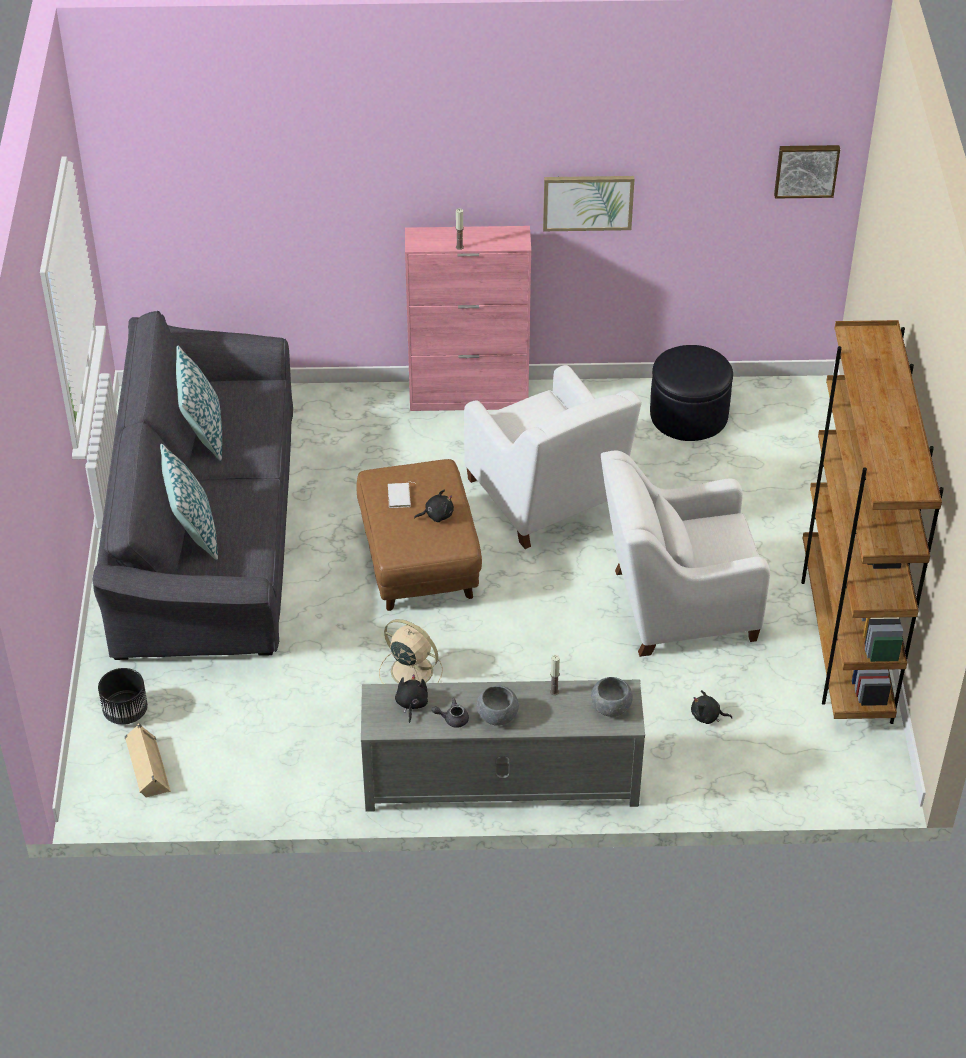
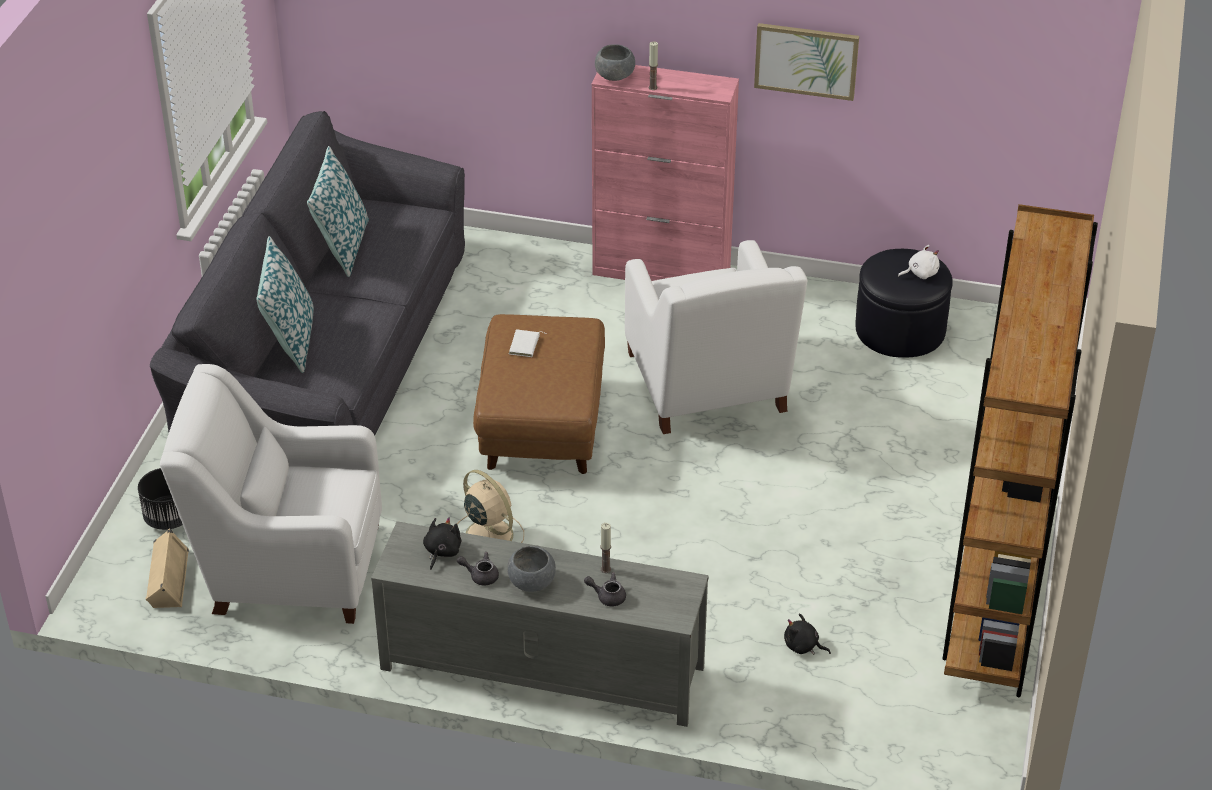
camera: 15 degrees right, 5 degrees down
(437, 515) = (558, 370): black plush toy -> none
(564, 715) = (607, 596): none -> grey teapot
(611, 707) = (663, 598): grey bowl -> grey bowl (615, 76)
(676, 606) = (811, 523): white armchair -> white armchair (287, 567)
(705, 366) = (920, 273): none -> white plush toy
(806, 169) = (1058, 56): picture -> none

